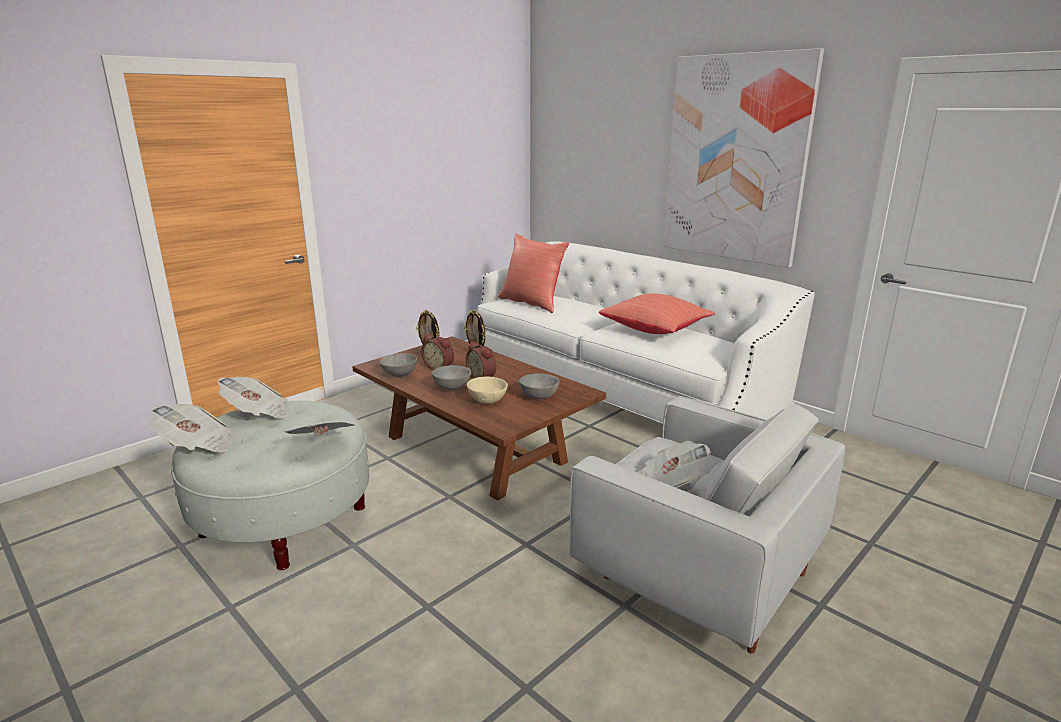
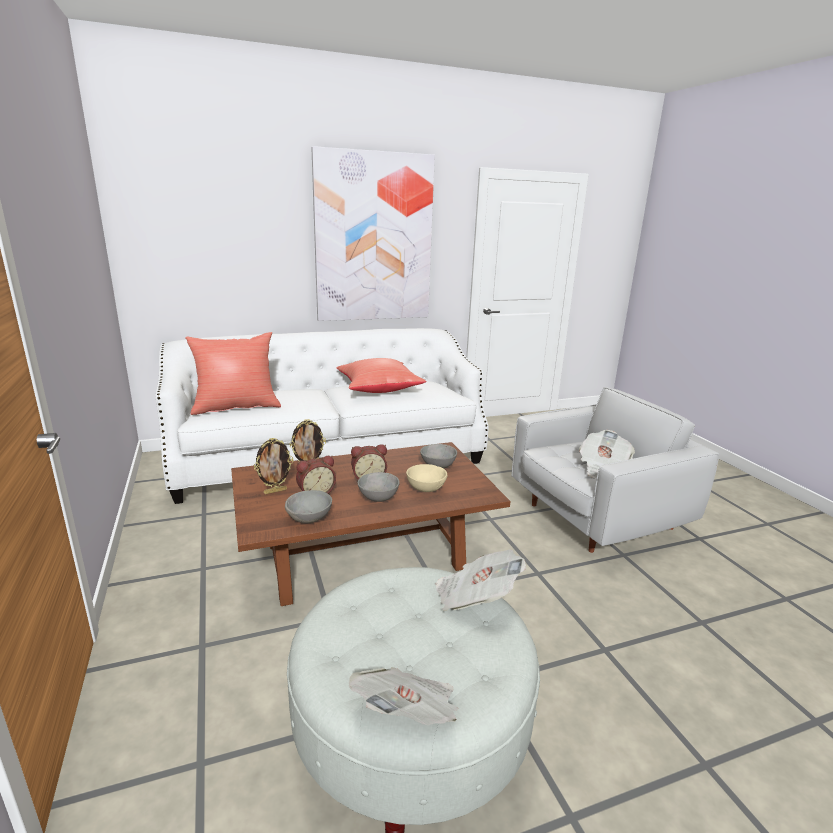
camera: 65 degrees left, 0 degrees up
(258, 413) = (339, 641): newspaper -> none

